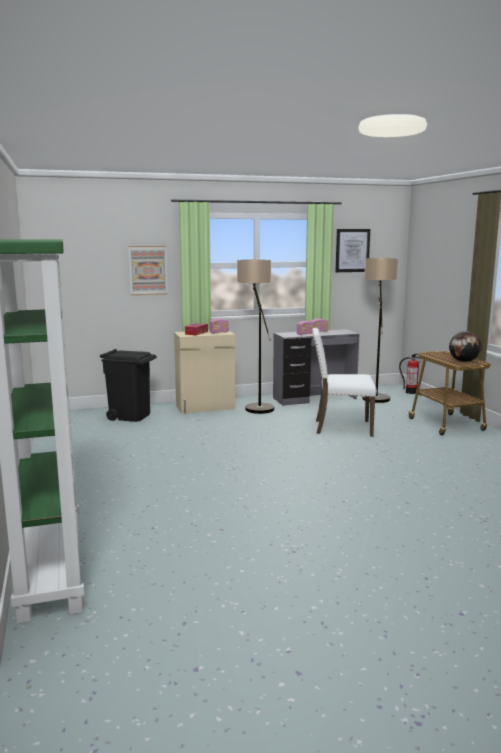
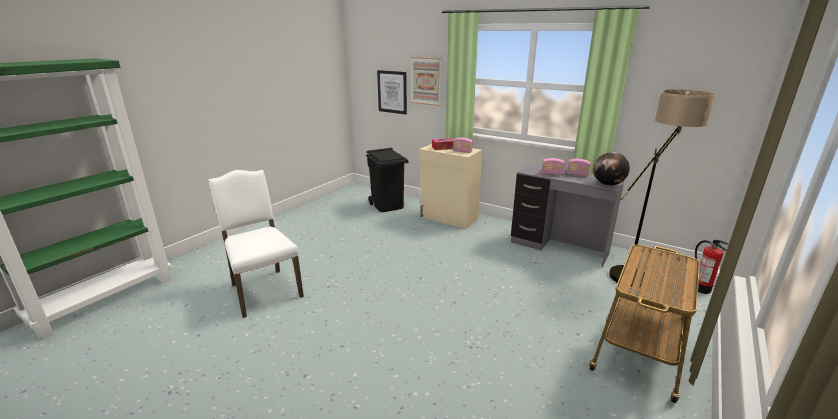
camera: 50 degrees right, 10 degrees up
(256, 406) = (488, 233): floor lamp -> none
(341, 427) = (502, 293): white chair -> white chair (264, 290)
(352, 250) = (665, 76): picture -> picture (392, 92)
(464, 361) = (660, 286): globe -> globe (608, 184)

